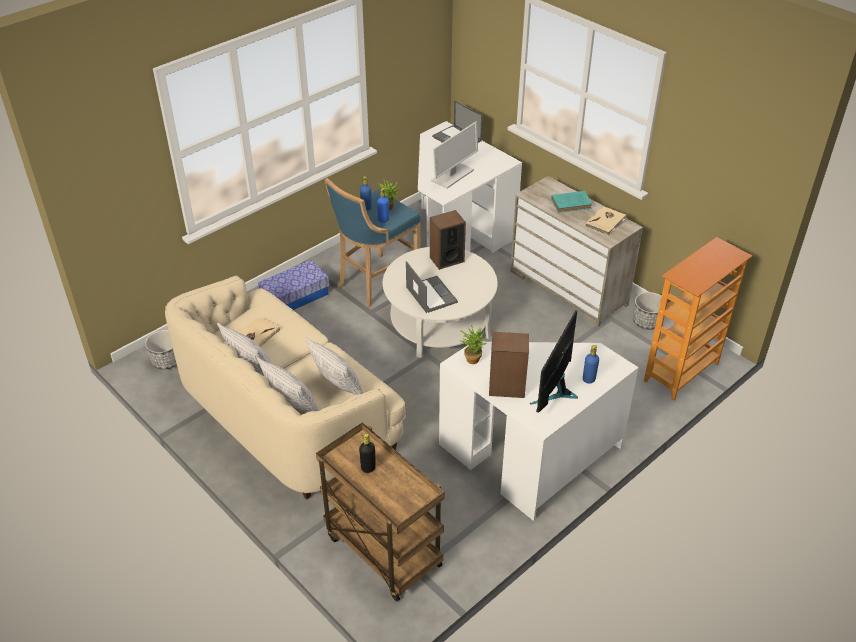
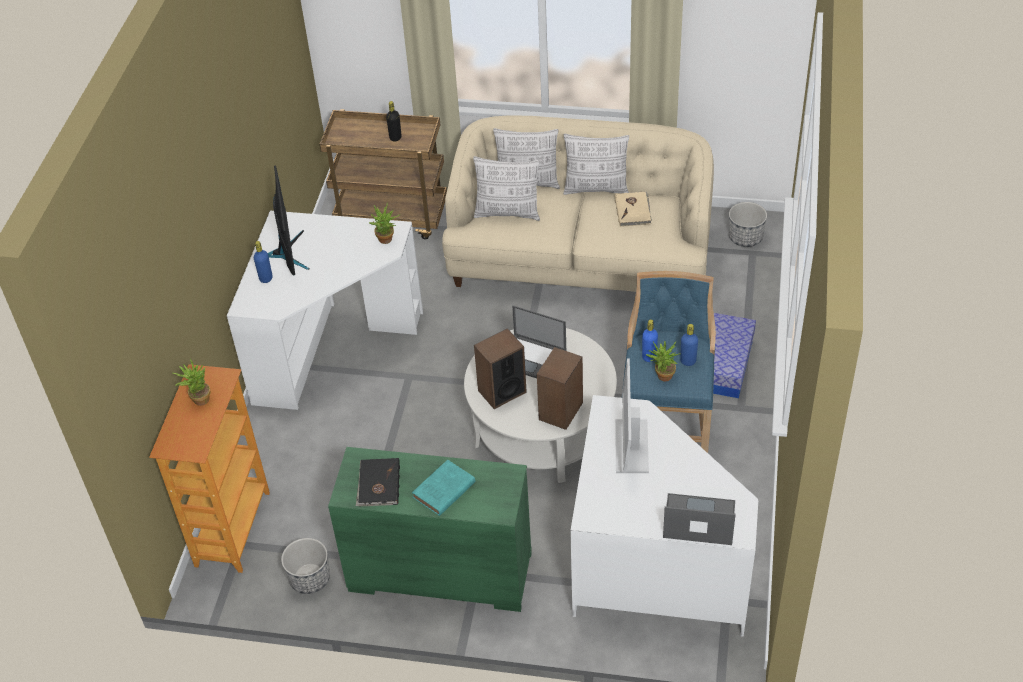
camera: 145 degrees right, 5 degrees up
(507, 387) = (334, 233): speaker -> speaker (501, 391)
(568, 288) = (439, 573): beige dresser -> green dresser
(606, 222) = (378, 484): beige book -> black book
(702, 271) = (198, 399): none -> potted plant

